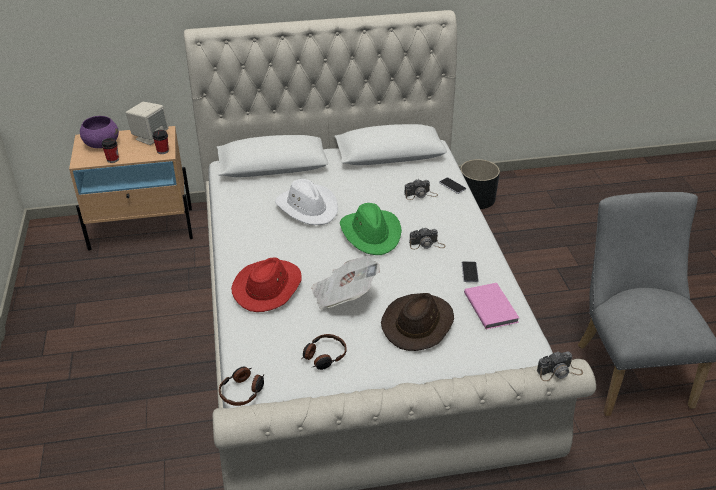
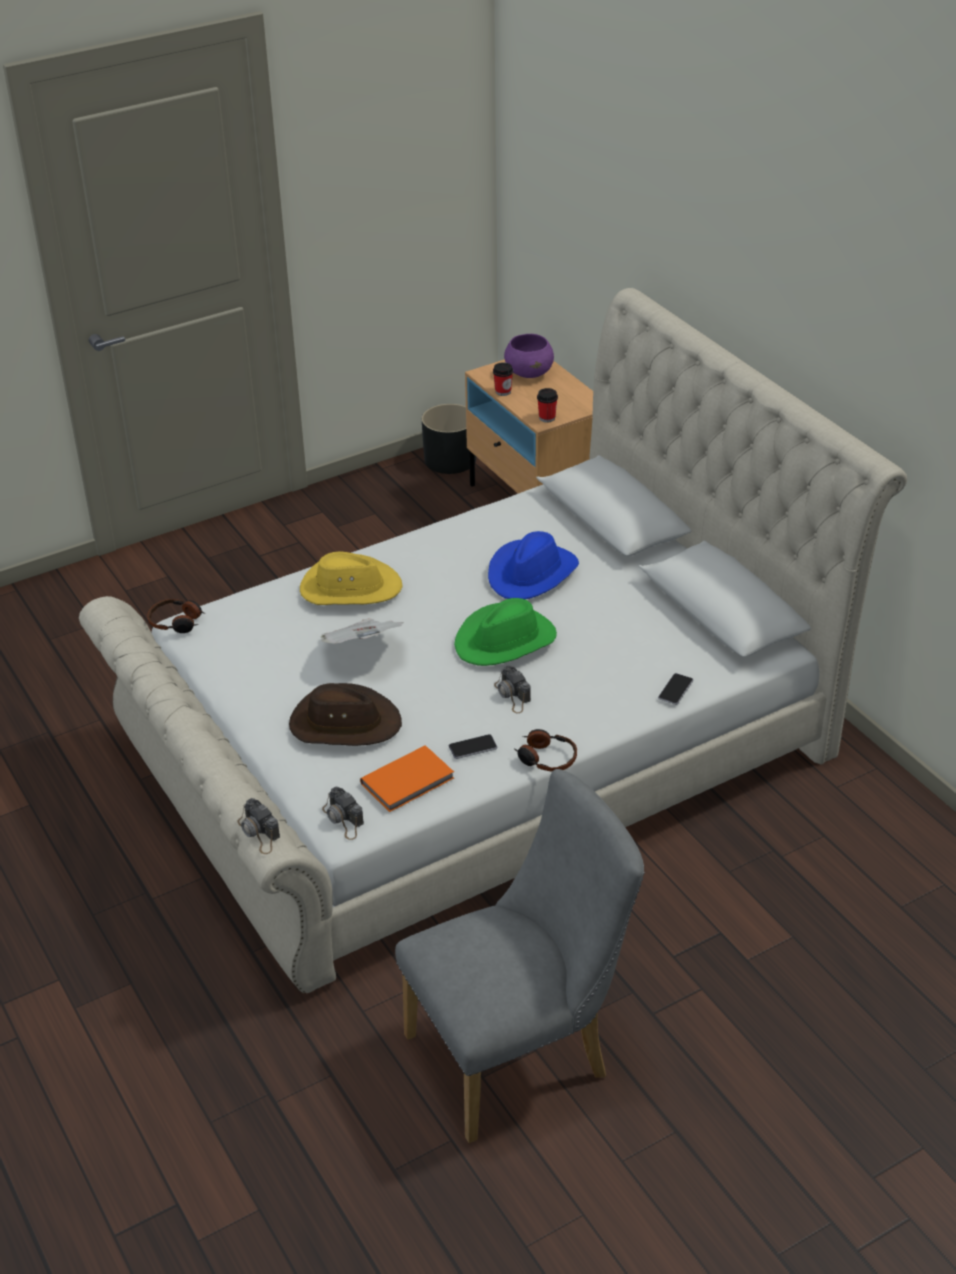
camera: 70 degrees right, 0 degrees up
(150, 137) = (571, 399): beige speaker -> none
(268, 287) = (350, 588): red hat -> yellow hat
(307, 207) = (532, 573): white hat -> blue hat
(324, 356) = (252, 663): headphones -> headphones (546, 758)
(420, 194) = (630, 664): camera -> camera (343, 819)
(476, 198) = (848, 799): black planter -> black planter (450, 460)
(491, 307) = (409, 781): pink book -> orange book

